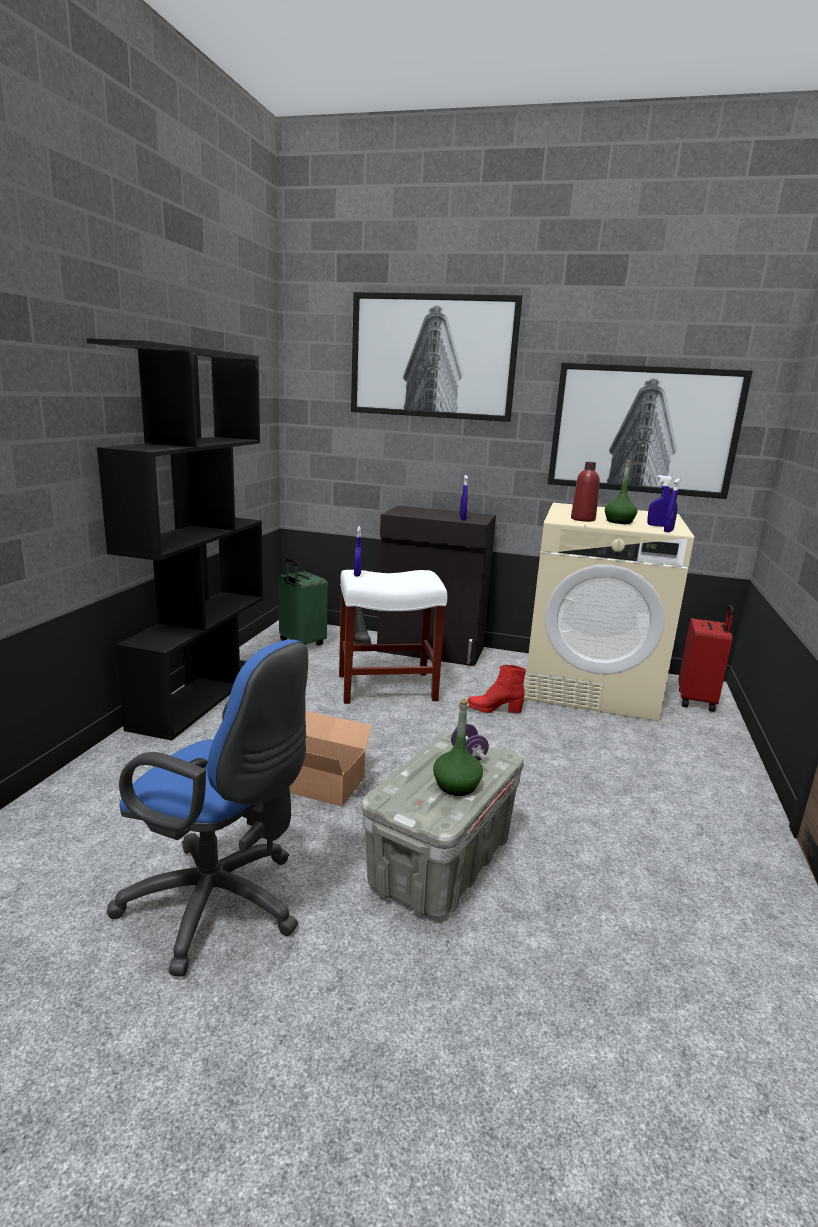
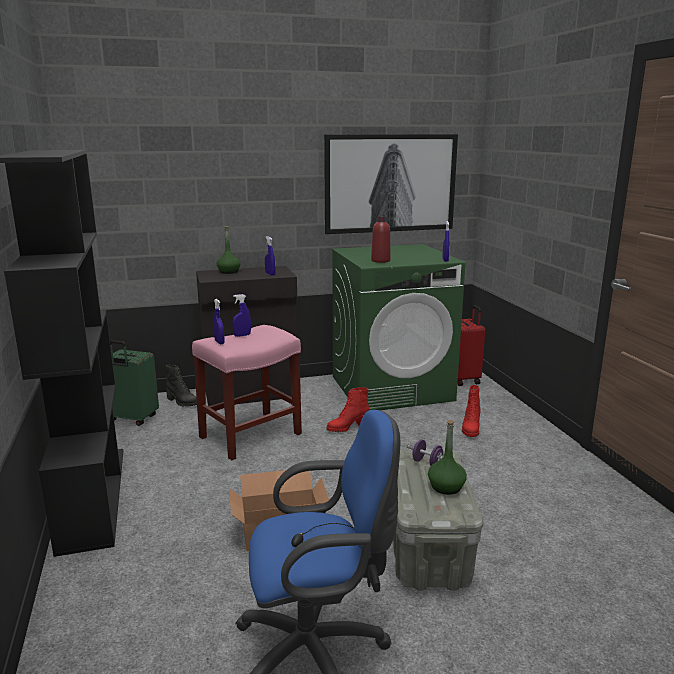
camera: 30 degrees left, 0 degrees up
(388, 687) = (251, 435): white stool -> pink stool
(432, 357) = (212, 134): picture -> none
(591, 686) = (392, 388): beige washing machine -> green washing machine
(619, 522) = (405, 258): green bottle -> green bottle (229, 271)
(643, 756) = (470, 429): none -> red boot
(657, 525) = (431, 257): blue spray bottle -> blue spray bottle (242, 335)

